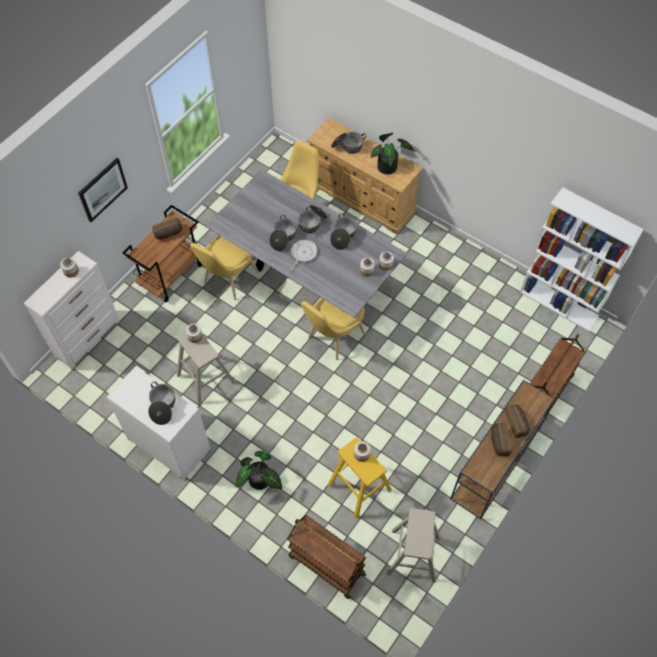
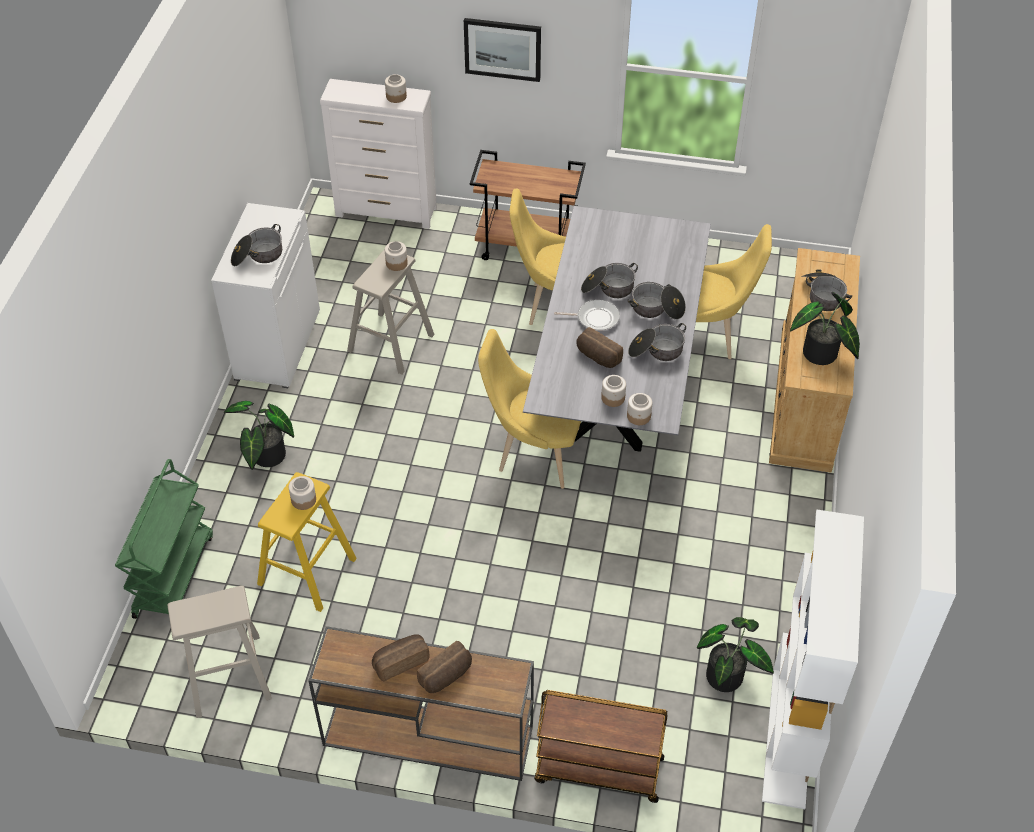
camera: 65 degrees right, 10 degrees down
(168, 234) = (542, 182): bread -> bread (597, 357)
(326, 565) = (173, 575): brown cart -> green cart
(515, 312) = (728, 674): none -> potted plant

